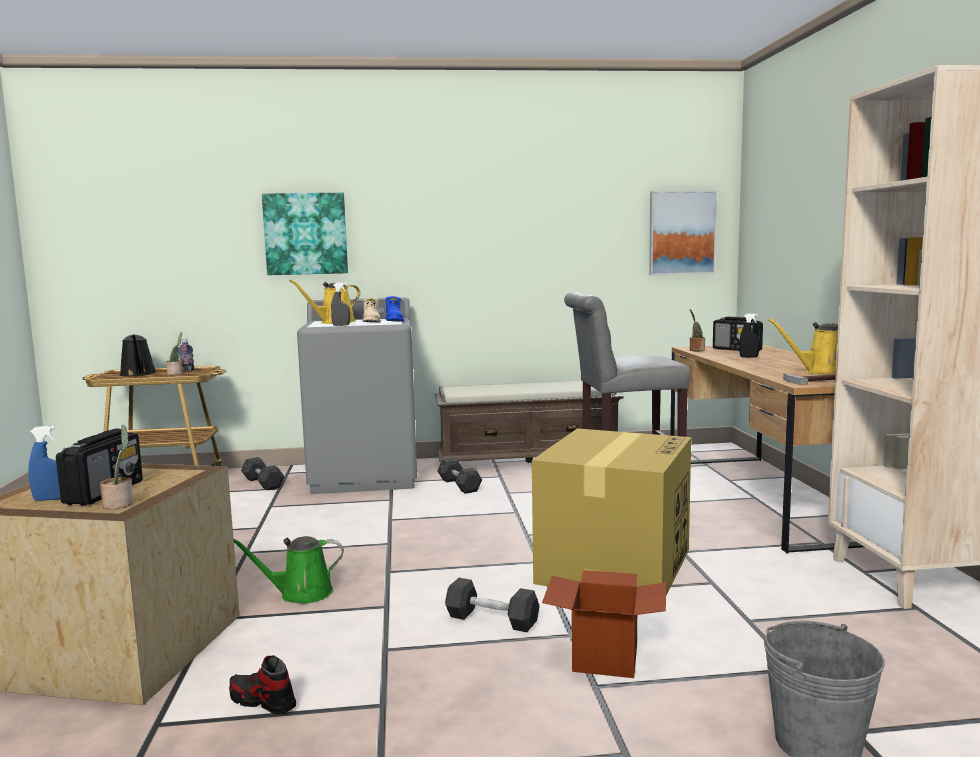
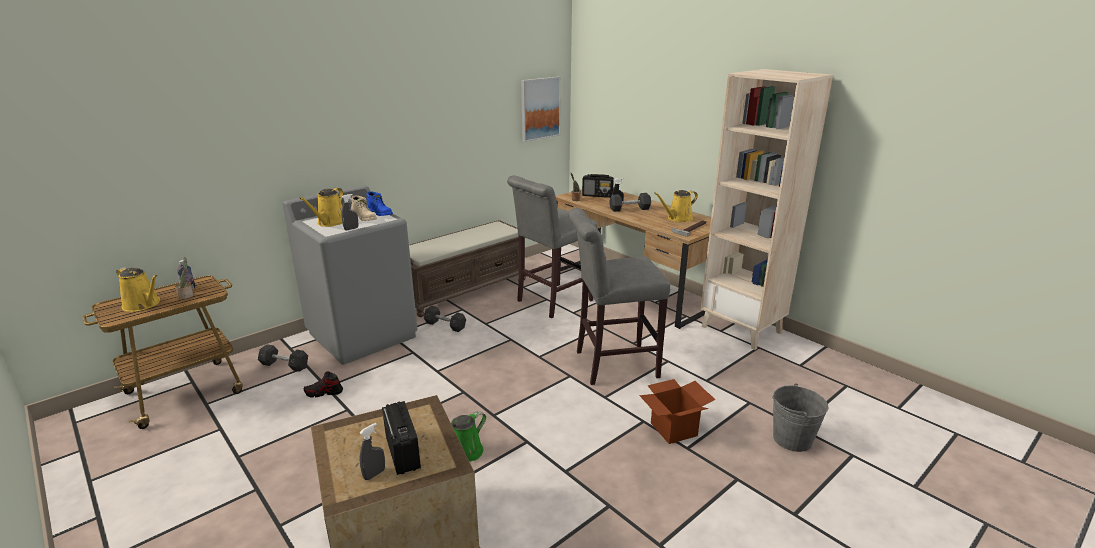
camera: 35 degrees left, 15 degrees up
(50, 499) = (374, 474): blue spray bottle -> grey spray bottle
(120, 504) = (439, 458): potted plant -> none
(138, 374) = (143, 304): black watering can -> yellow watering can
(262, 701) = (546, 535): shoe -> shoe (324, 393)
(306, 234) = (268, 141): picture -> none
(492, 620) = (595, 427): grey dumbbell -> grey dumbbell (629, 209)
(614, 565) = (611, 364): cardboard box -> grey stool

